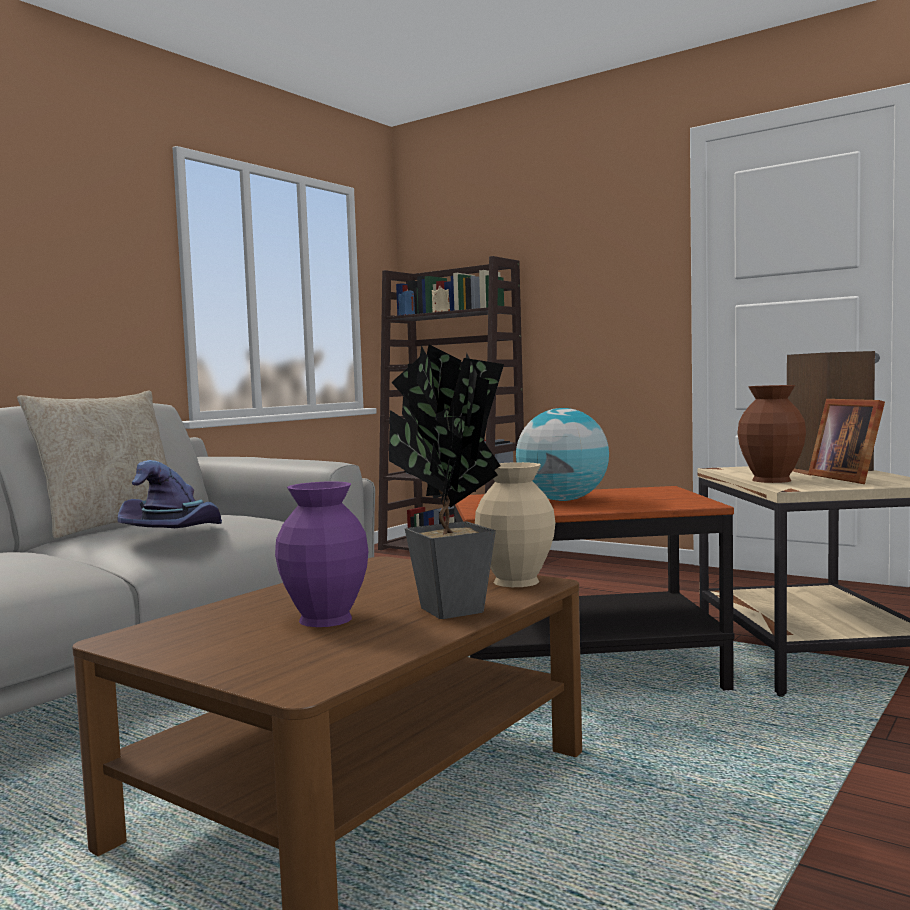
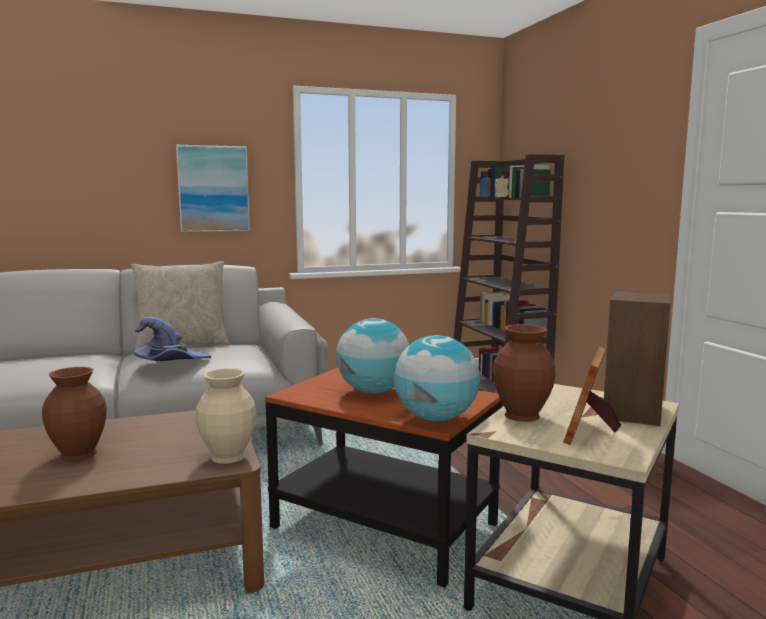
camera: 35 degrees right, 5 degrees up
(72, 288) = (213, 189): none -> picture
(326, 618) = (80, 454): purple vase -> brown vase
(451, 613) = (129, 472): potted plant -> none
(686, 502) = (436, 418): none -> globe

